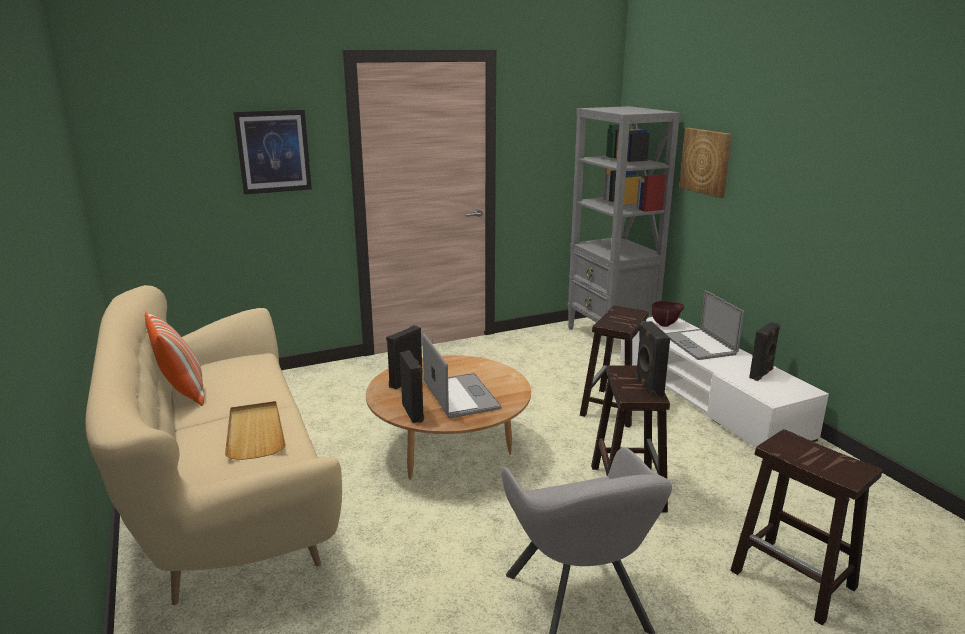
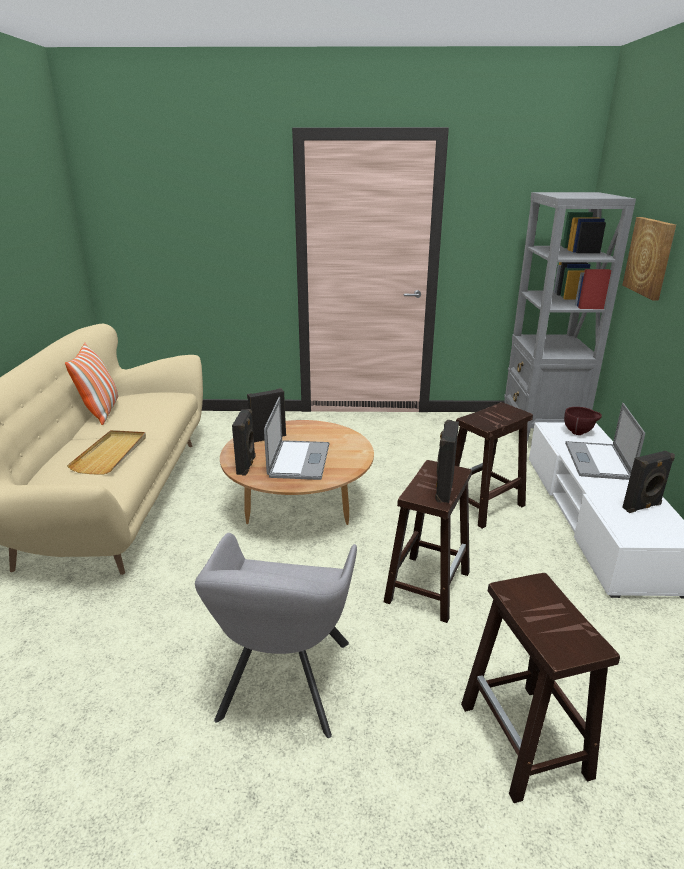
camera: 25 degrees right, 5 degrees up
(273, 151) = (228, 221): picture -> none

